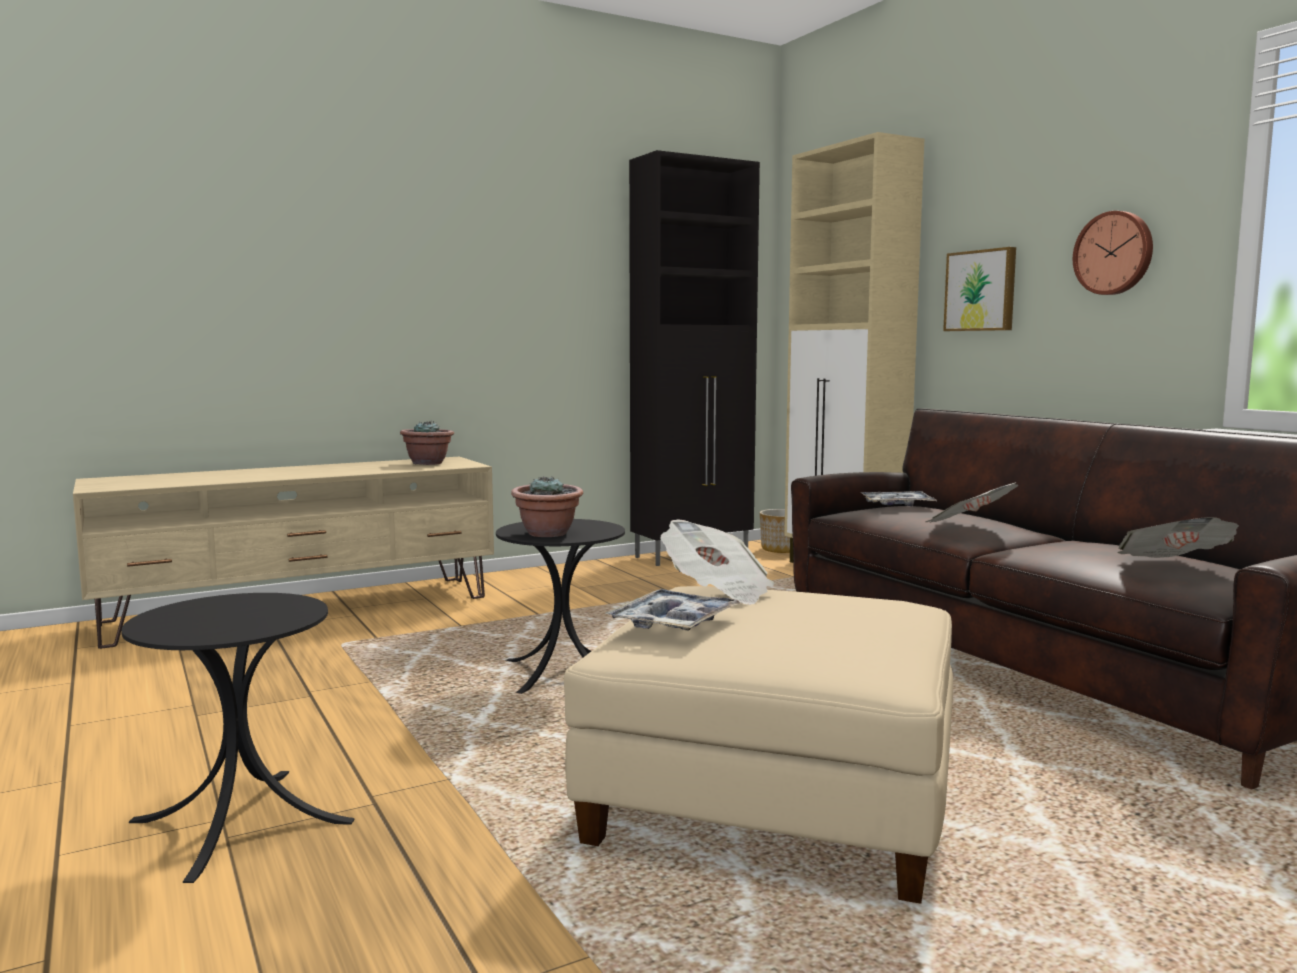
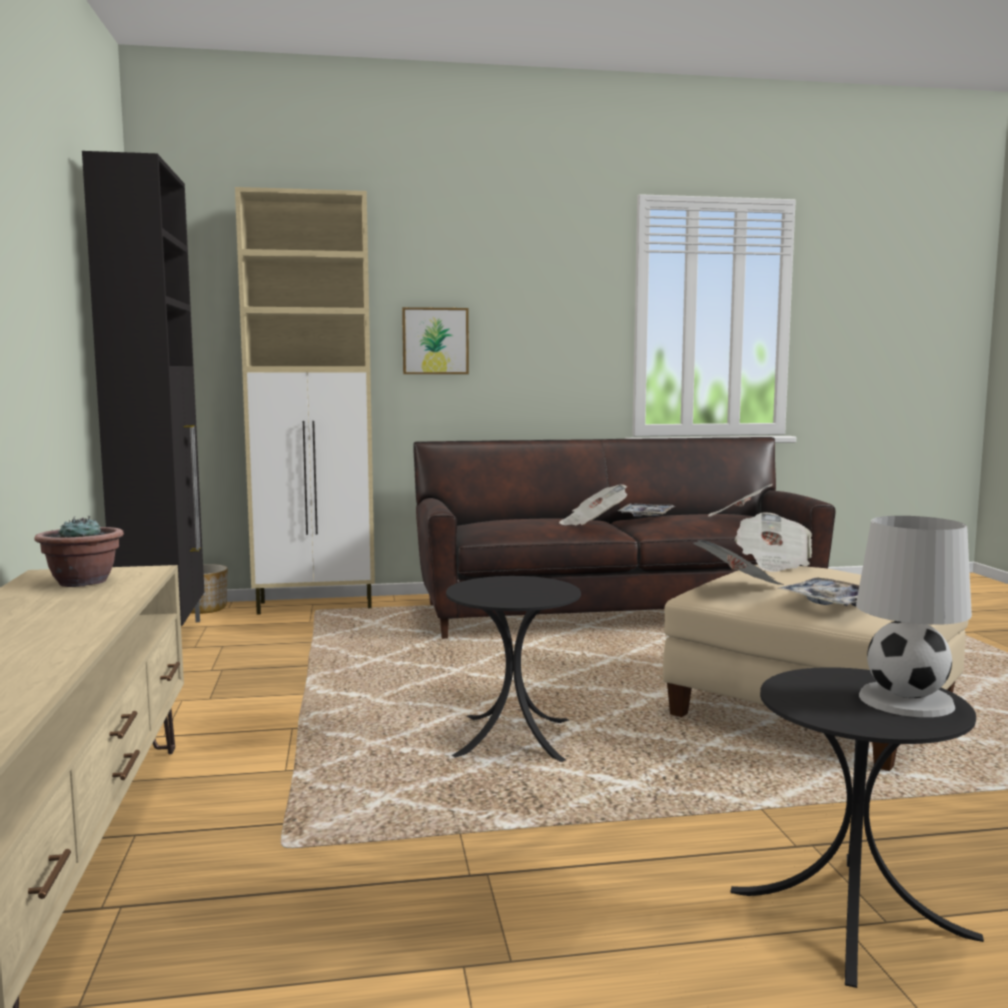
camera: 70 degrees left, 0 degrees up
(220, 626) = (906, 700): none -> white table lamp
(548, 533) = (531, 594): potted plant -> none
(886, 600) = (773, 563): none -> newspaper
(897, 505) = (489, 522): tray -> tray (646, 515)
(1114, 253) = (552, 321): wall clock -> none

